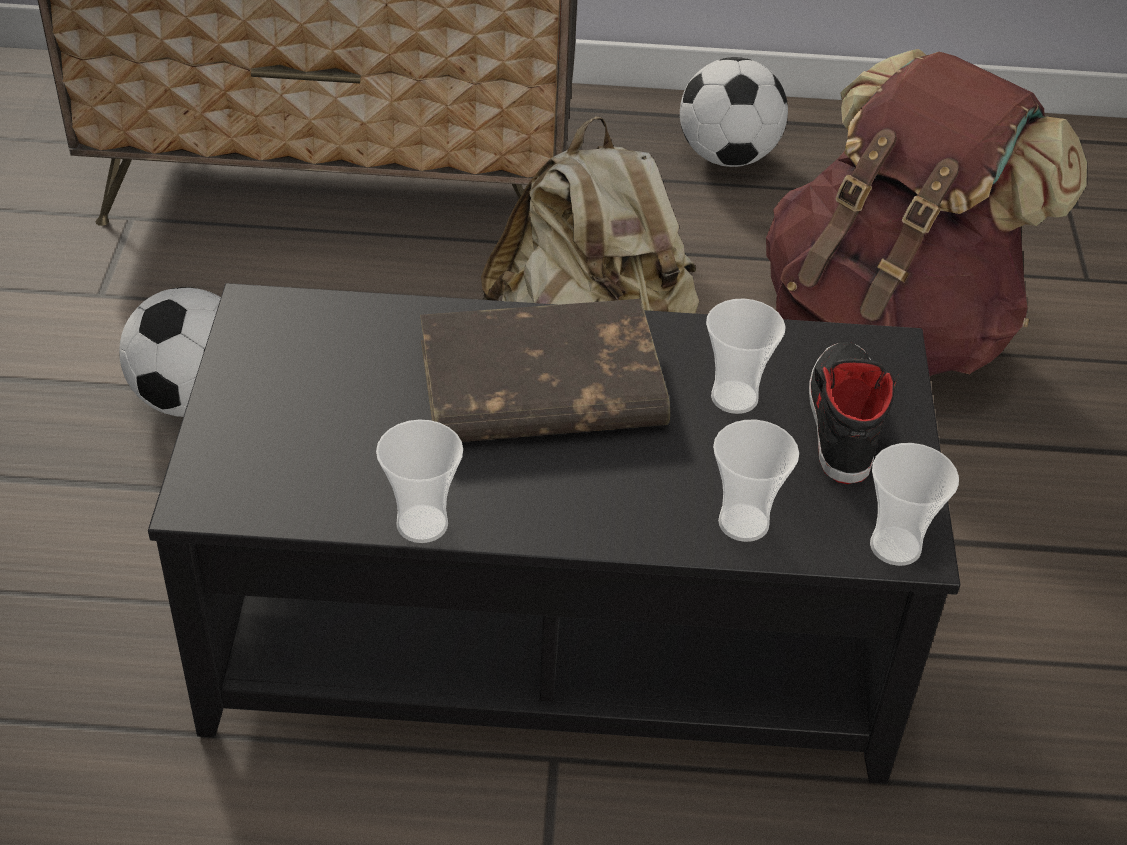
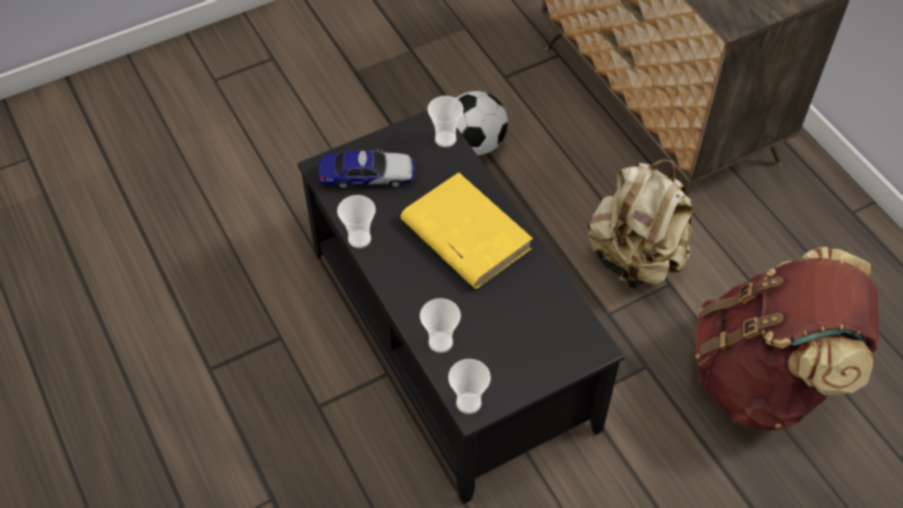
camera: 60 degrees right, 10 degrees up
(285, 445) = (367, 175): none -> toy car
(539, 385) = (465, 234): brown book -> yellow book
(727, 156) = (832, 243): football -> none
(734, 397) = (514, 304): cup -> cup (445, 139)
(841, 419) = (533, 349): black shoe -> none

